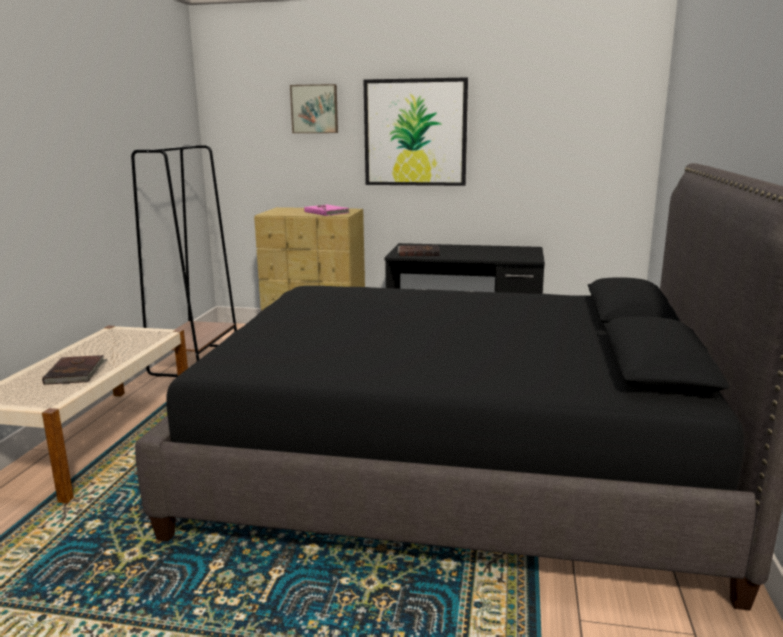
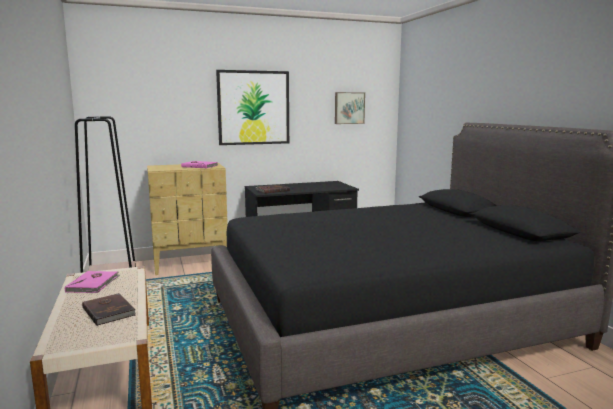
camera: 30 degrees left, 5 degrees down
(109, 341) = (93, 284): none -> pink book
(315, 109) = (177, 90): picture -> picture (349, 108)

